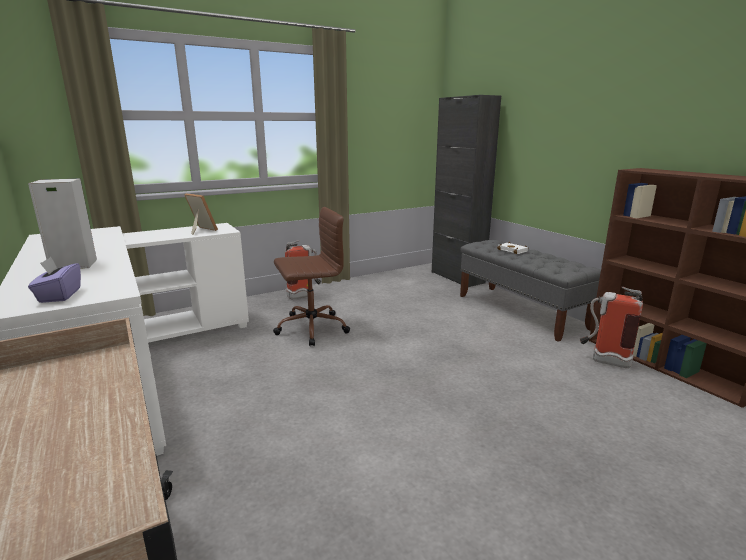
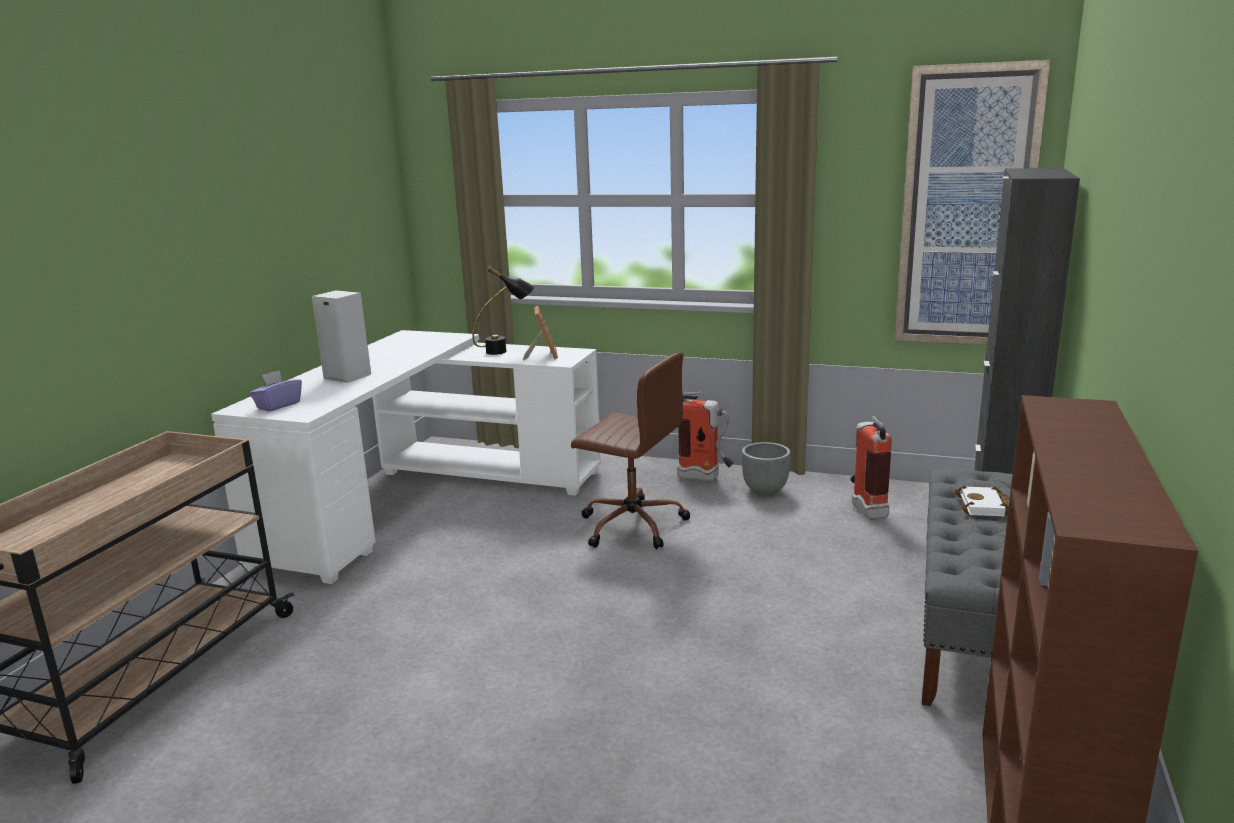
camera: 50 degrees right, 0 degrees up
(162, 233) = (506, 351): none -> black table lamp
(344, 291) = (765, 491): none -> grey planter
(408, 122) = (966, 209): none -> picture
(603, 360) = (925, 769): fire extinguisher -> fire extinguisher (865, 508)

